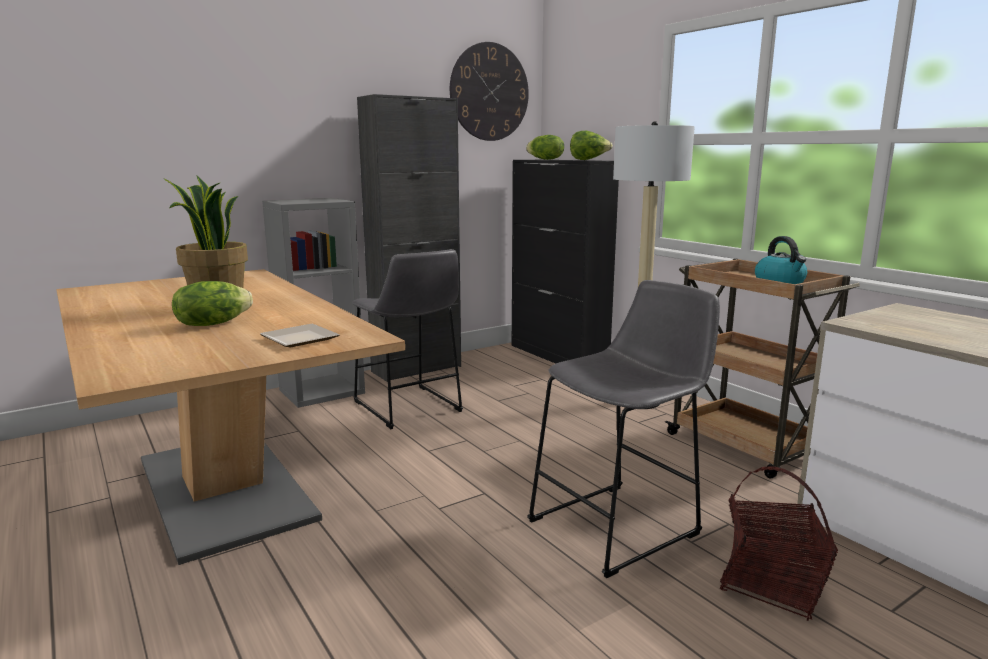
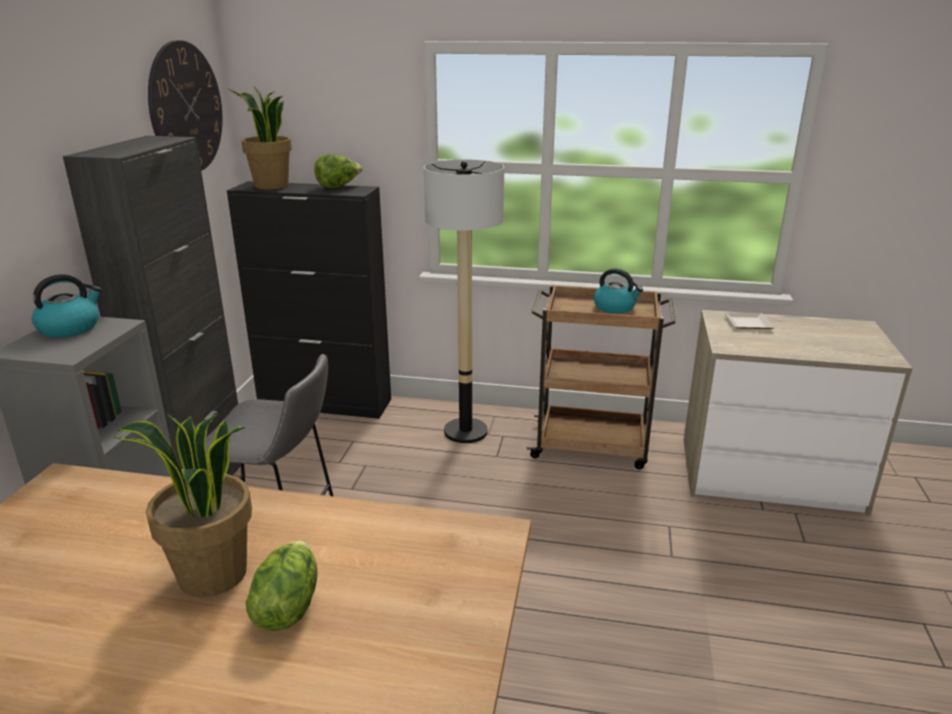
camera: 45 degrees left, 10 degrees up
(299, 340) = (447, 576): plate -> plate (750, 324)
(317, 199) = (70, 328): none -> kettle
(545, 159) = (271, 186): lettuce -> potted plant
(621, 525) = (619, 570): grey stool -> none
(772, 585) = (745, 562): basket -> none

